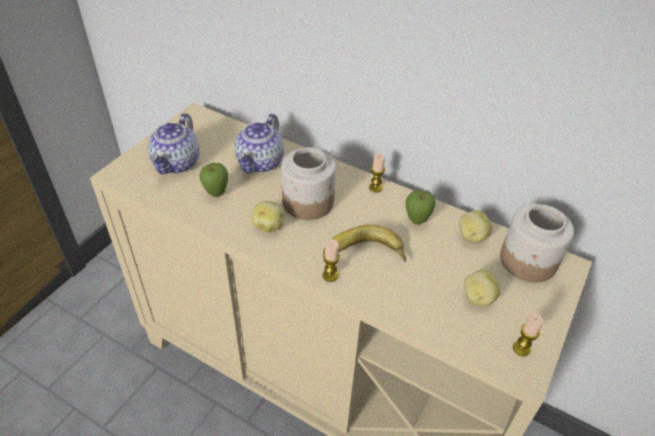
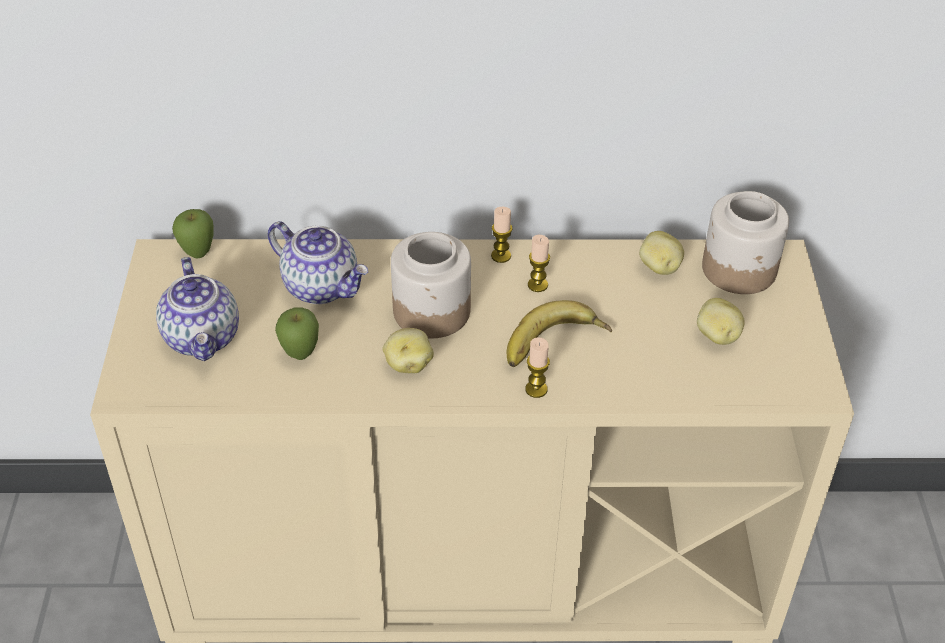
camera: 30 degrees left, 0 degrees up
(260, 163) = (322, 286): teapot -> teapot turned 45 degrees counterclockwise
(416, 221) = (583, 277): apple -> apple (198, 254)
(521, 348) = (798, 370): candle -> candle (537, 285)

